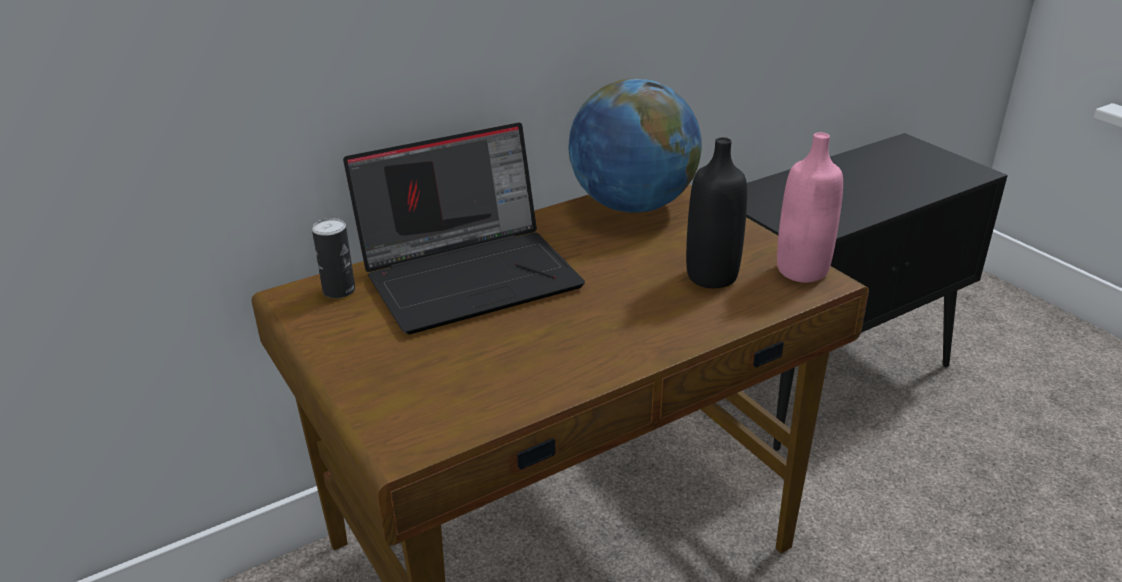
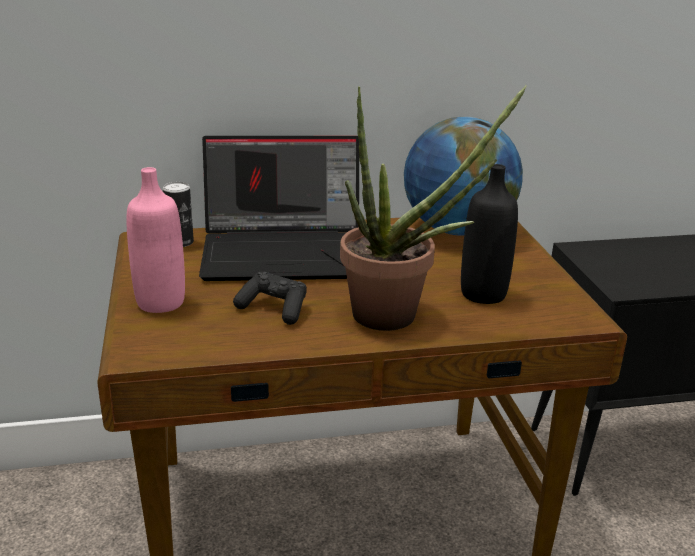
camera: 20 degrees right, 5 degrees down
(513, 349) = (274, 309): none -> black game controller
(649, 324) = (399, 316): none -> potted plant
(802, 270) = (570, 307): pink bottle -> pink bottle (160, 302)

